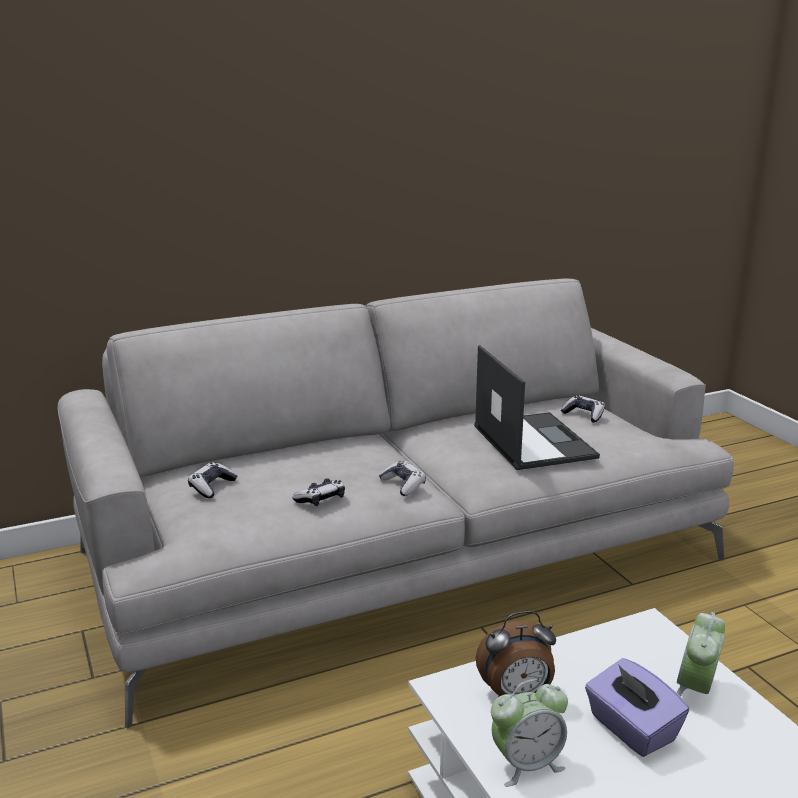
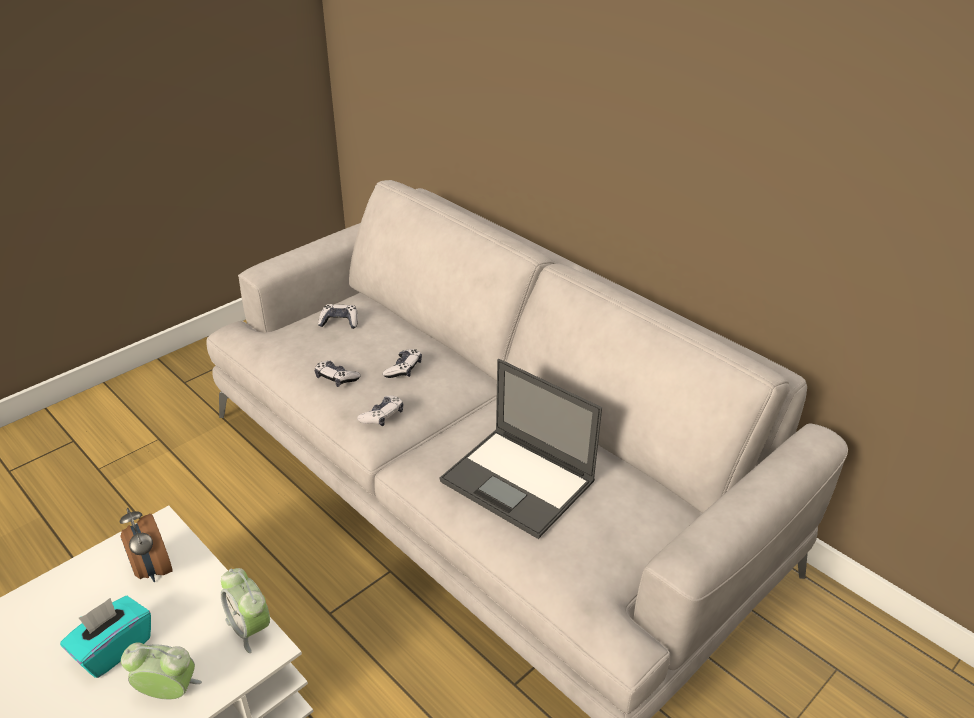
camera: 70 degrees right, 15 degrees up
(527, 764) = (73, 588): alarm clock -> alarm clock (250, 628)
(532, 441) = (519, 482): laptop -> laptop turned 75 degrees clockwise
(584, 415) = (620, 513): game controller -> game controller (403, 369)
(631, 729) = (113, 648): purple tissue box -> turquoise tissue box

